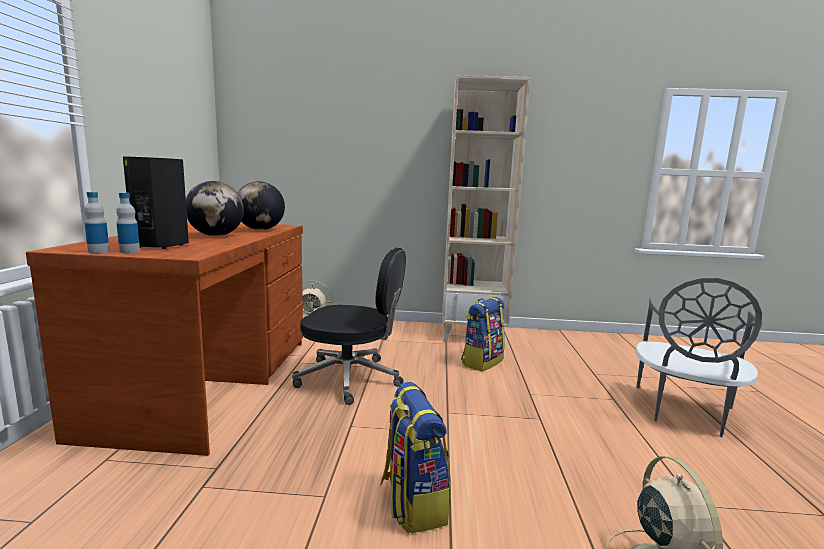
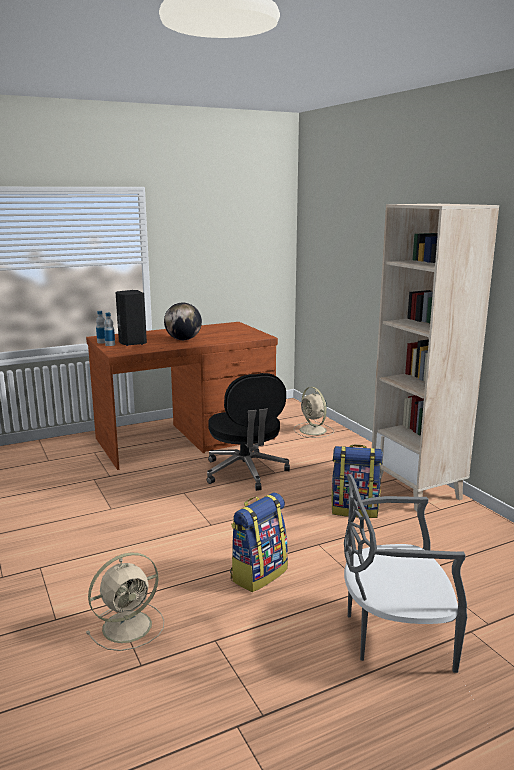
camera: 60 degrees right, 5 degrees up
(260, 230) = (228, 338): globe -> none
(412, 502) = (126, 533): backpack -> backpack (258, 574)

